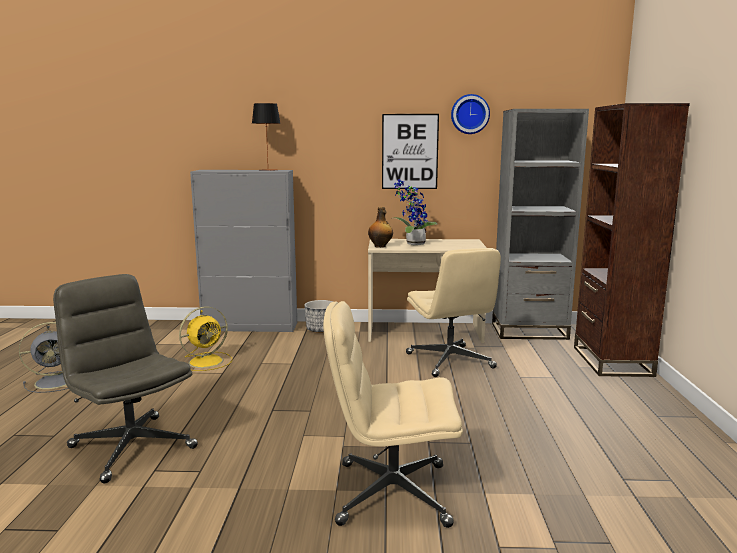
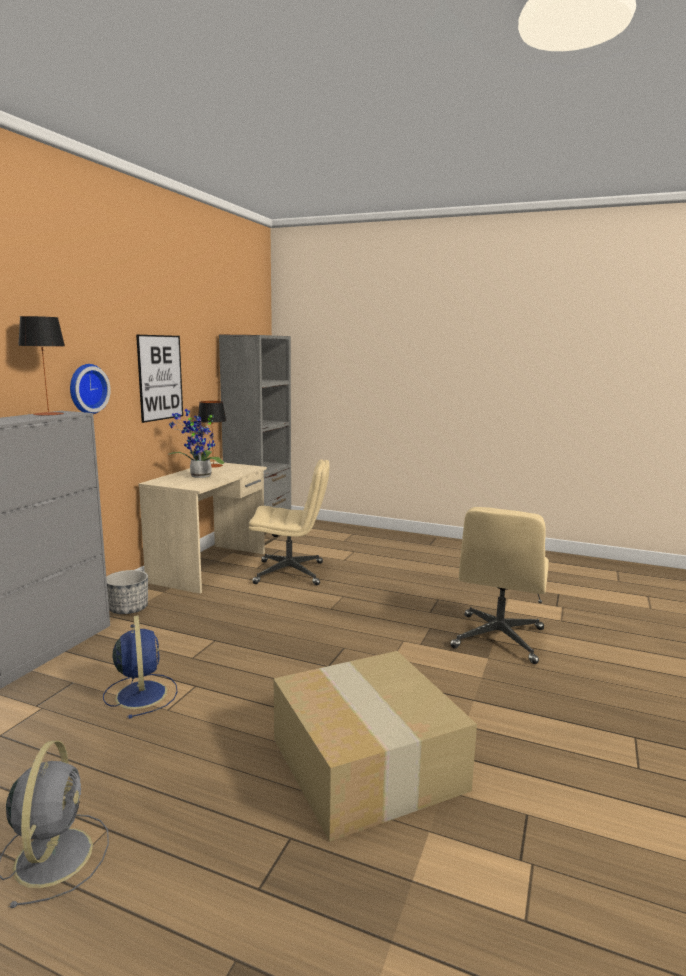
camera: 70 degrees left, 0 degrees up
(131, 447) = (364, 763): grey office chair -> cardboard box
(207, 361) = (141, 693): yellow fan -> blue fan
(380, 246) = (191, 485): bottle -> none
(460, 241) = (213, 465): none -> table lamp
(470, 114) = (198, 337): wall clock -> wall clock (86, 389)
(612, 361) = (342, 530): brown bookcase -> none

